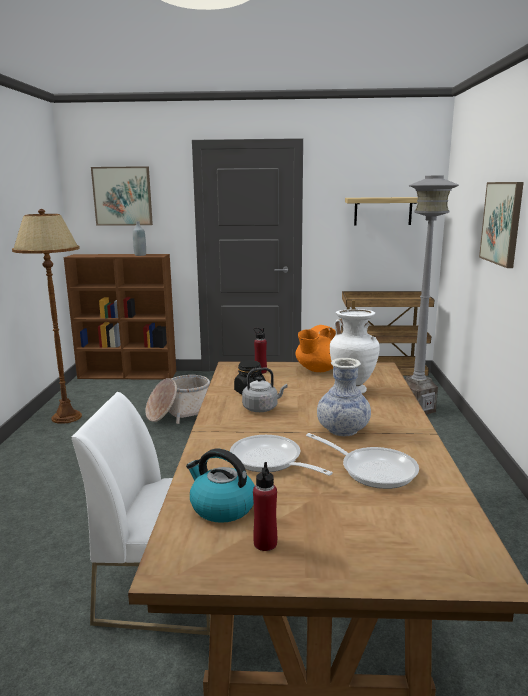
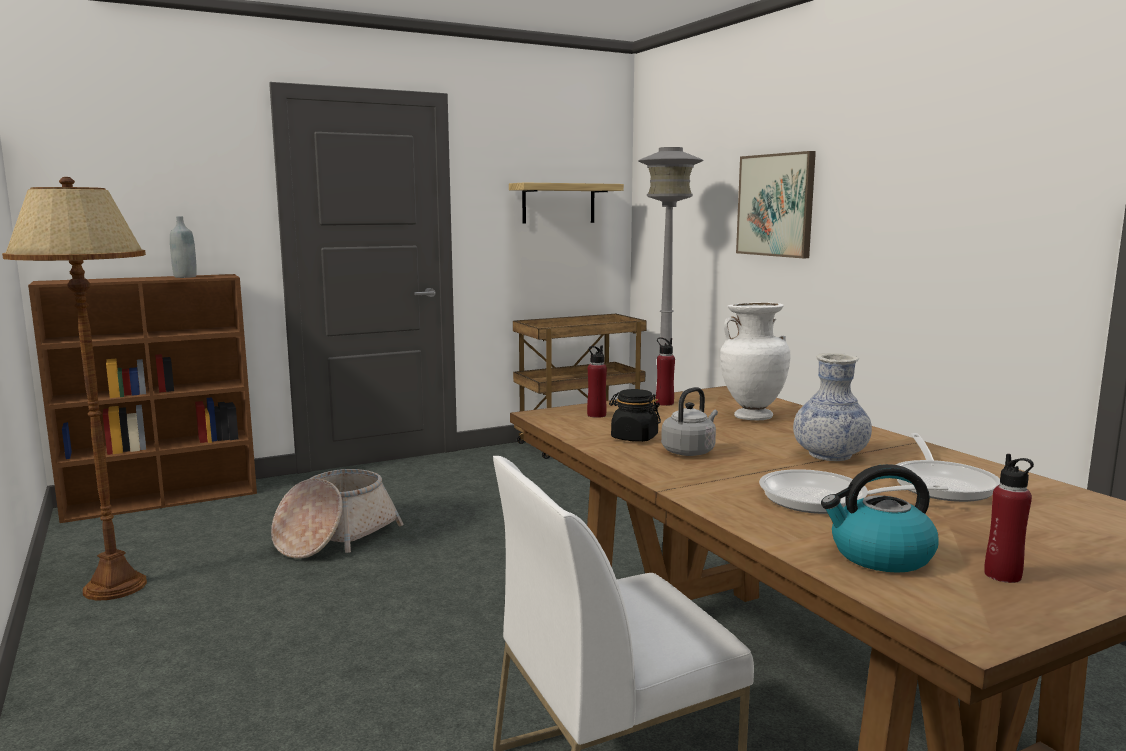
camera: 30 degrees left, 5 degrees down
(122, 196) = (139, 172): picture -> none
(317, 369) = (664, 403): orange teapot -> red bottle
(373, 469) = (942, 484): frying pan -> frying pan turned 90 degrees clockwise

